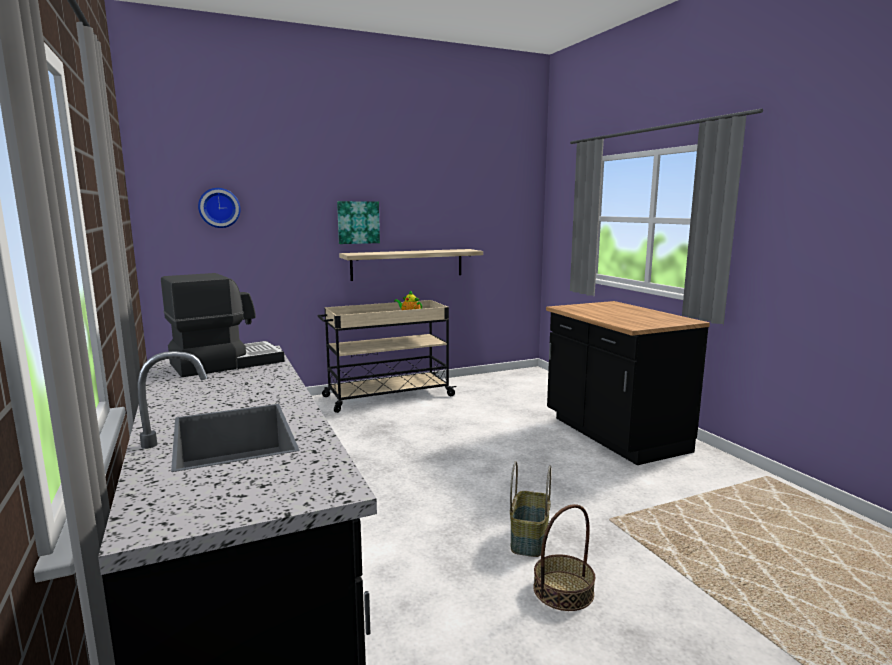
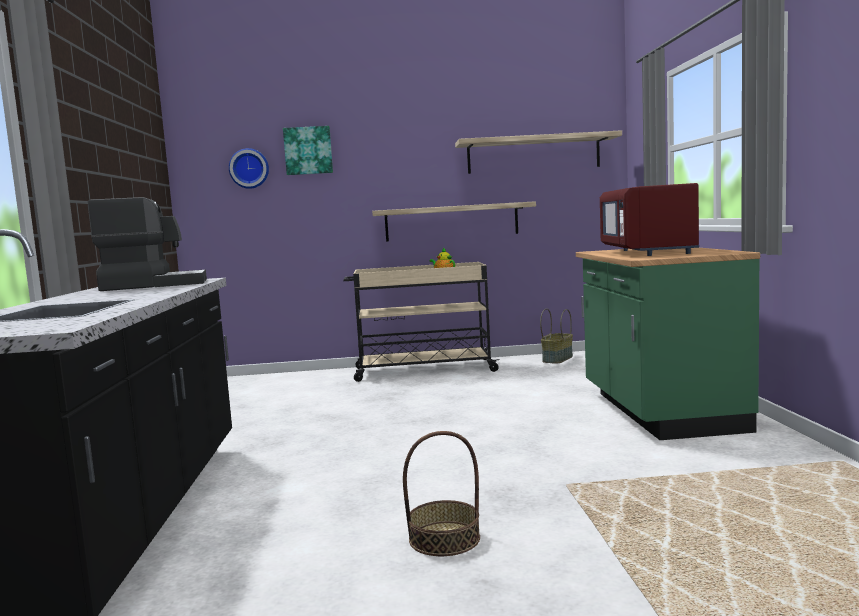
camera: 20 degrees right, 5 degrees down
(358, 222) = (392, 177): picture -> picture (308, 150)
(475, 208) = (533, 154): none -> shelf
(528, 538) = (452, 493): basket -> basket (557, 359)
(613, 435) = (659, 412): black counter -> green counter
(615, 314) = (647, 252): none -> red microwave

